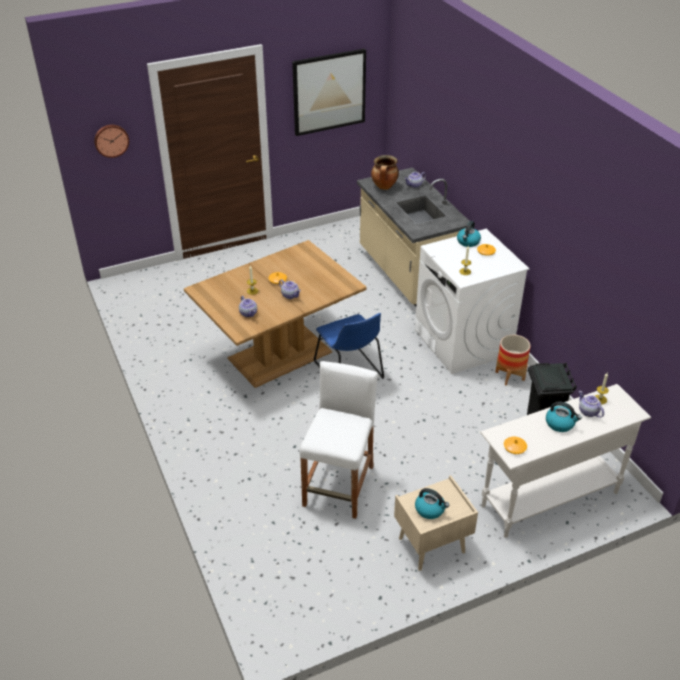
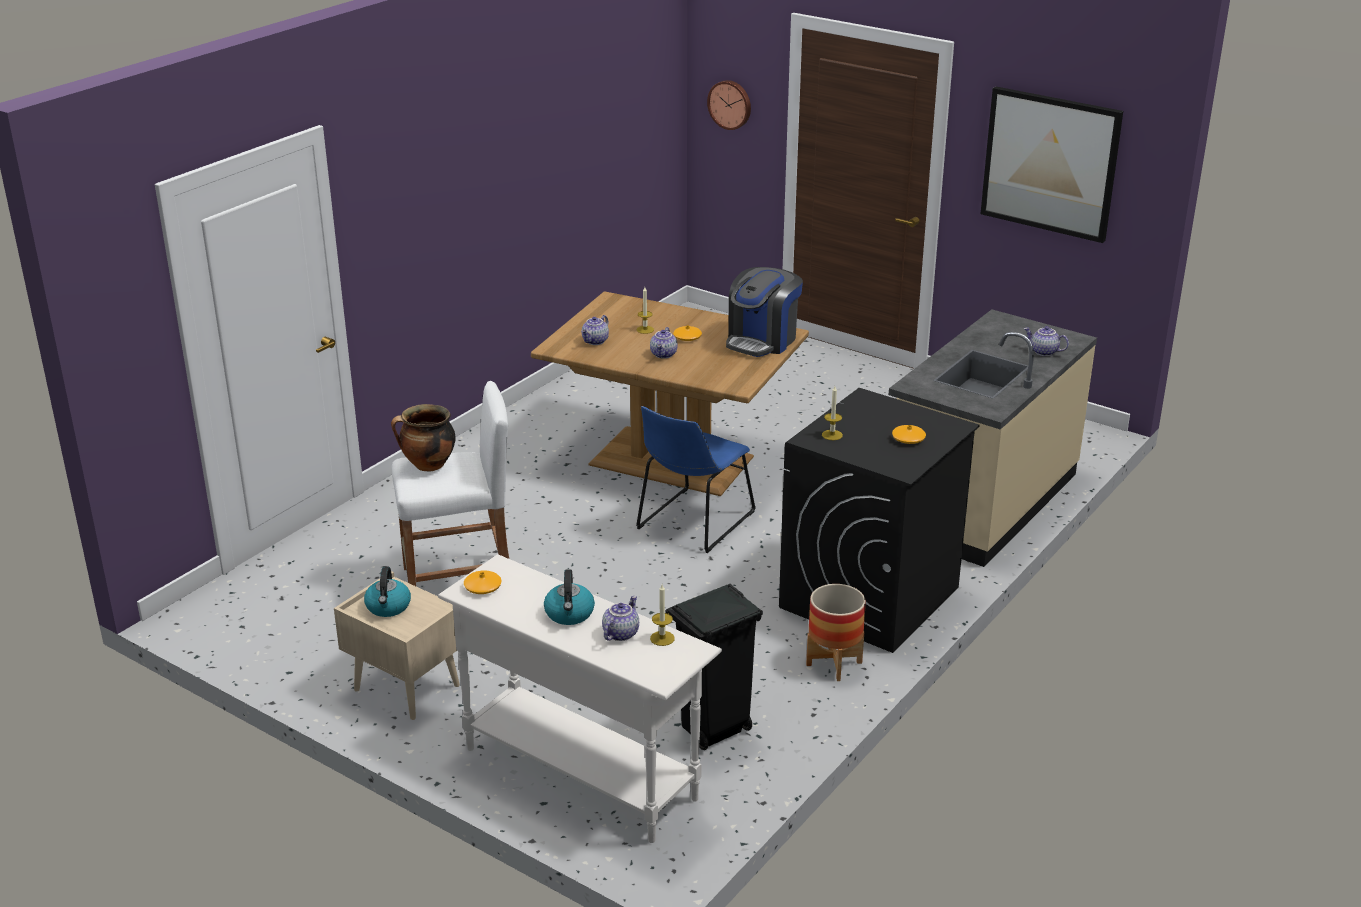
camera: 60 degrees right, 10 degrees down
(306, 258) = (762, 340): none -> coffee machine
(384, 187) = (1003, 332): cooking pot -> cooking pot (428, 466)
(463, 342) = (869, 598): white washing machine -> black washing machine
(468, 242) = (917, 419): kettle -> none

